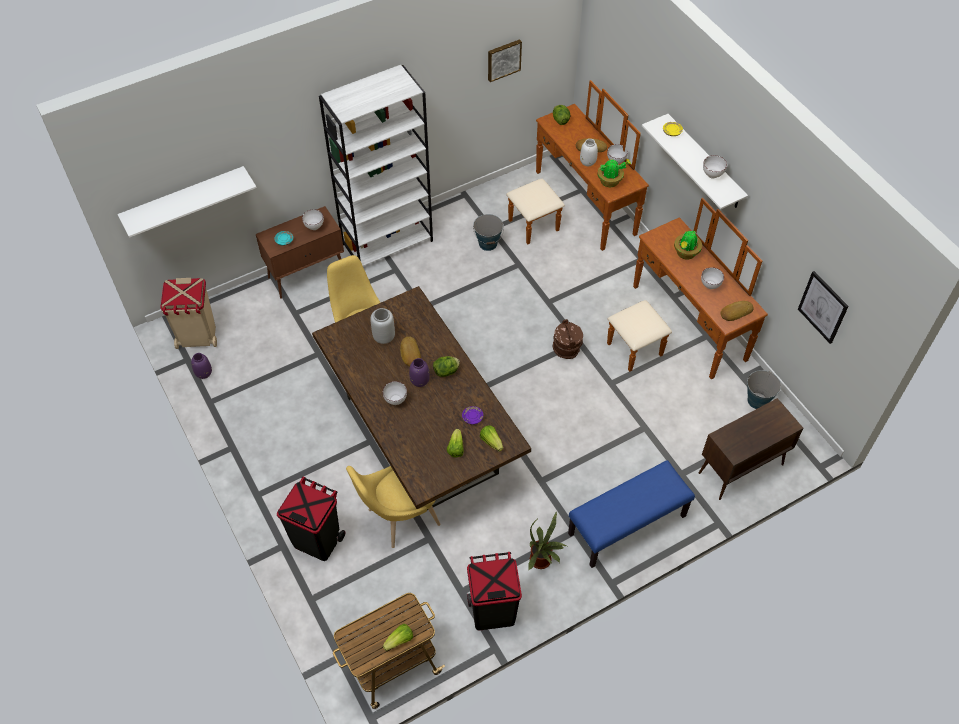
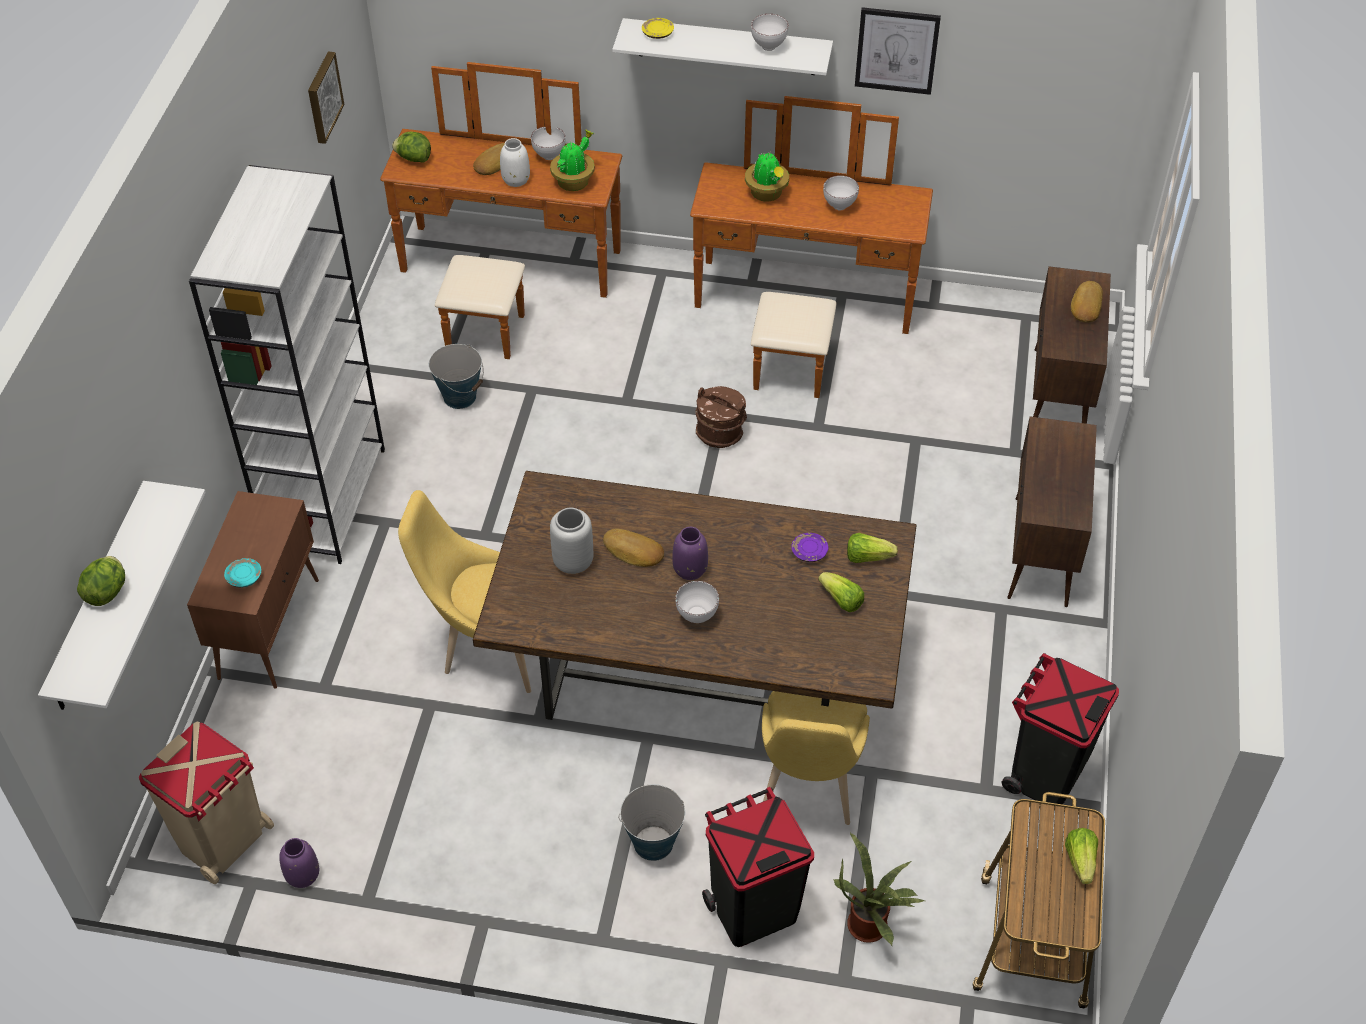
camera: 50 degrees left, 5 degrees down
(314, 227) = (263, 526): white bowl -> none
(446, 371) = (705, 531): lettuce -> lettuce (107, 592)
(542, 561) = (1016, 671): potted plant -> potted plant (871, 924)
(627, 526) = (1041, 552): blue bench -> brown cabinet
(735, 312) = (901, 211): bread -> bread (1085, 305)
(757, 400) = (978, 316): bucket -> bucket (653, 843)
(823, 307) = (1028, 110): picture -> picture (897, 50)

